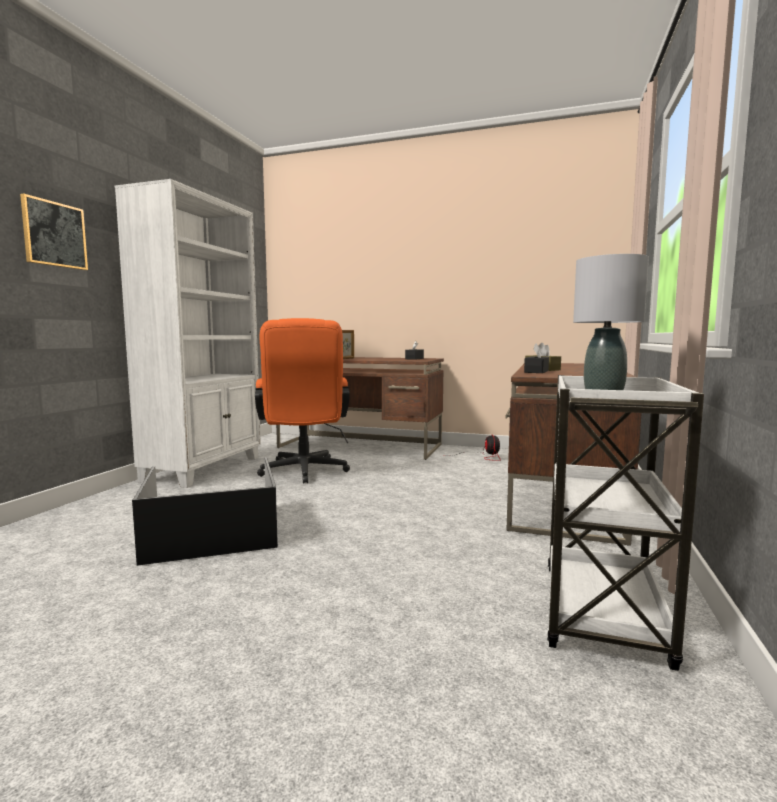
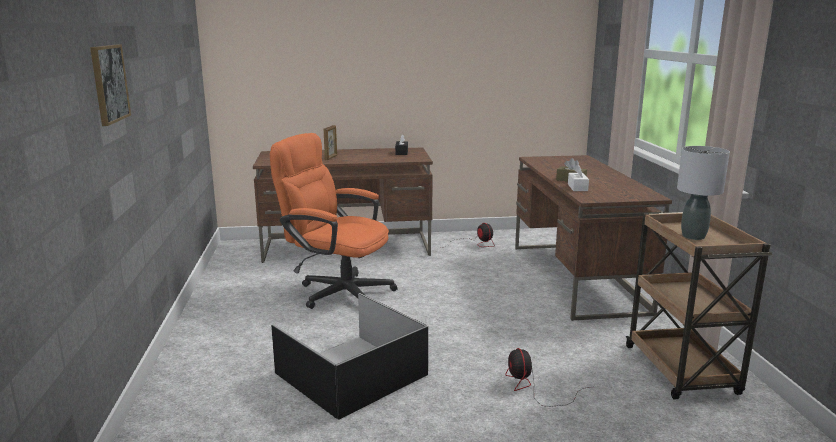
camera: 25 degrees left, 10 degrees up
(205, 468) = (225, 305): white bookcase -> none
(304, 472) = (337, 291): orange office chair -> orange office chair turned 150 degrees clockwise
(370, 586) = (533, 388): none -> fan
(536, 371) = (577, 187): black tissue box -> white tissue box
(603, 615) = (682, 371): white cart -> brown cart

